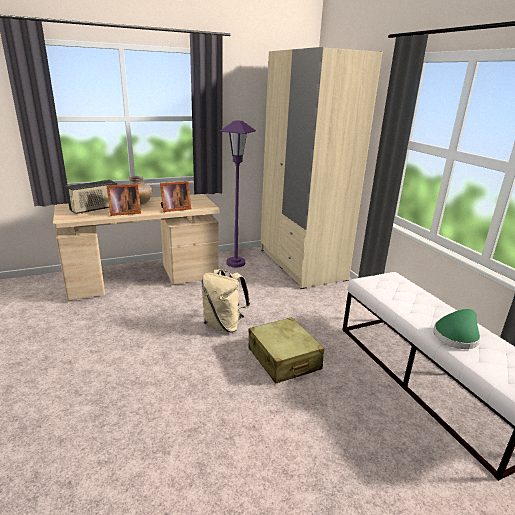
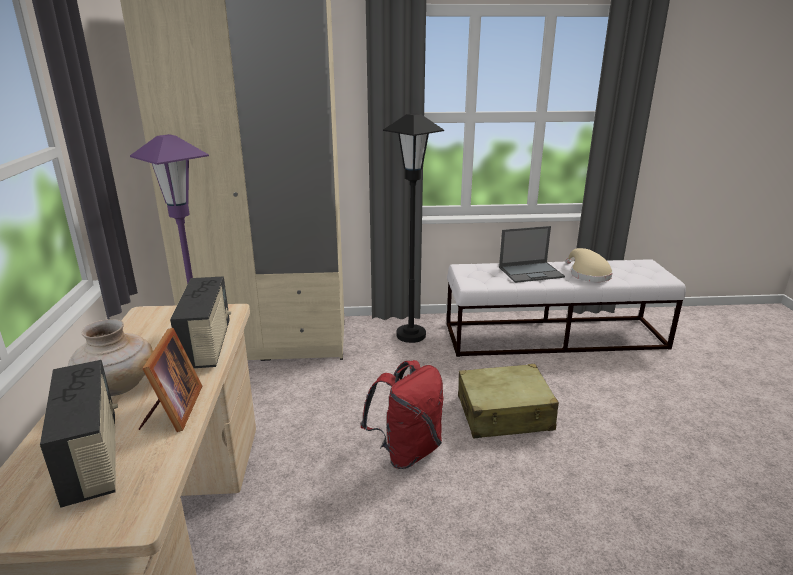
camera: 70 degrees left, 0 degrees up
(174, 209) = (208, 345): picture frame -> radio
(224, 325) = (407, 451): beige backpack -> red backpack
(353, 307) = (411, 335): none -> black floor lamp
(421, 305) = (531, 272): none -> laptop
(456, 336) = (587, 274): green hat -> beige hat

